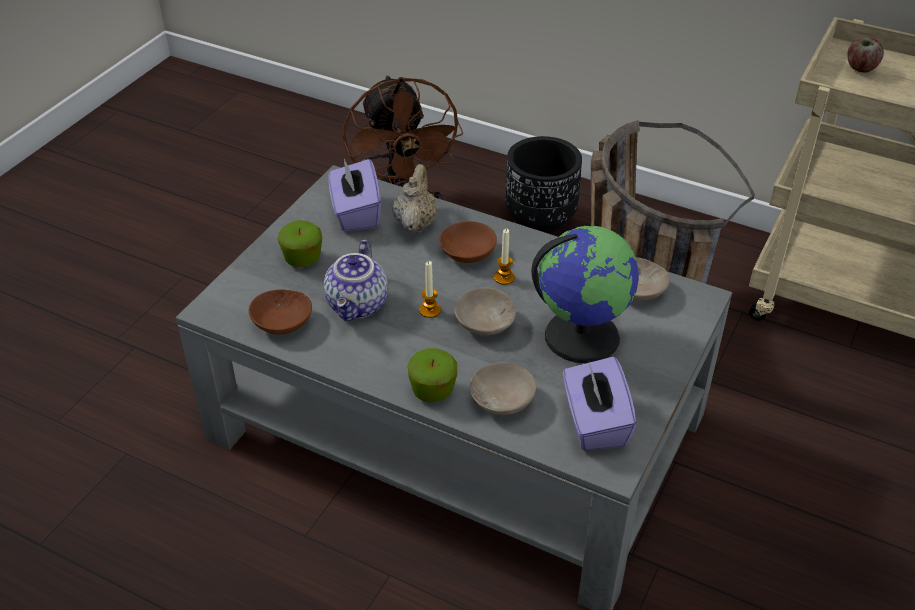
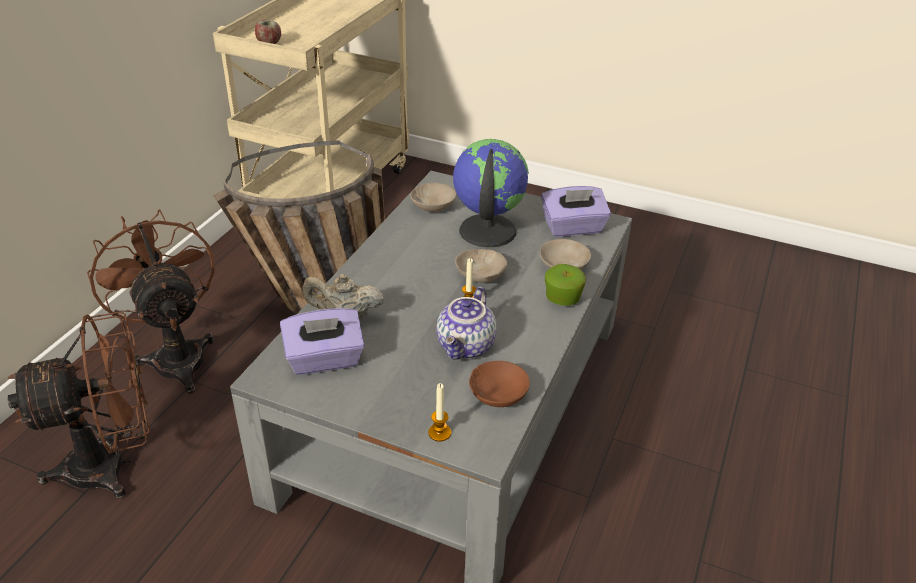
camera: 95 degrees left, 5 degrees down
(303, 259) = (401, 391): apple -> none
(358, 305) = (467, 347): teapot -> teapot turned 105 degrees clockwise
(470, 253) = (390, 285): brown bowl -> none
(504, 277) = (422, 266): candle -> candle (439, 433)
(540, 219) = (176, 355): black planter -> brown fan

